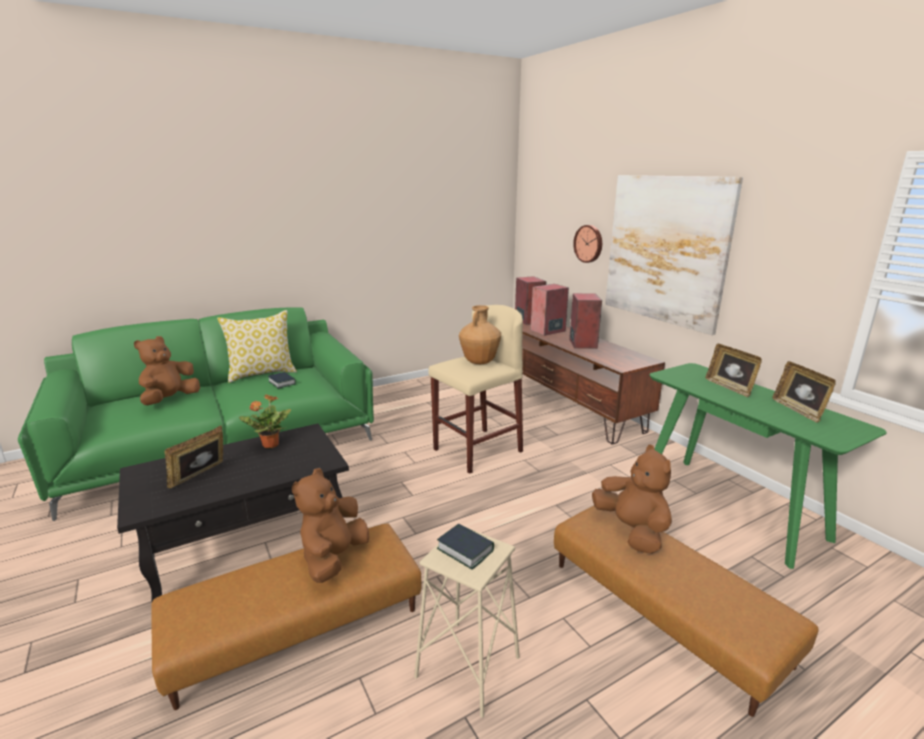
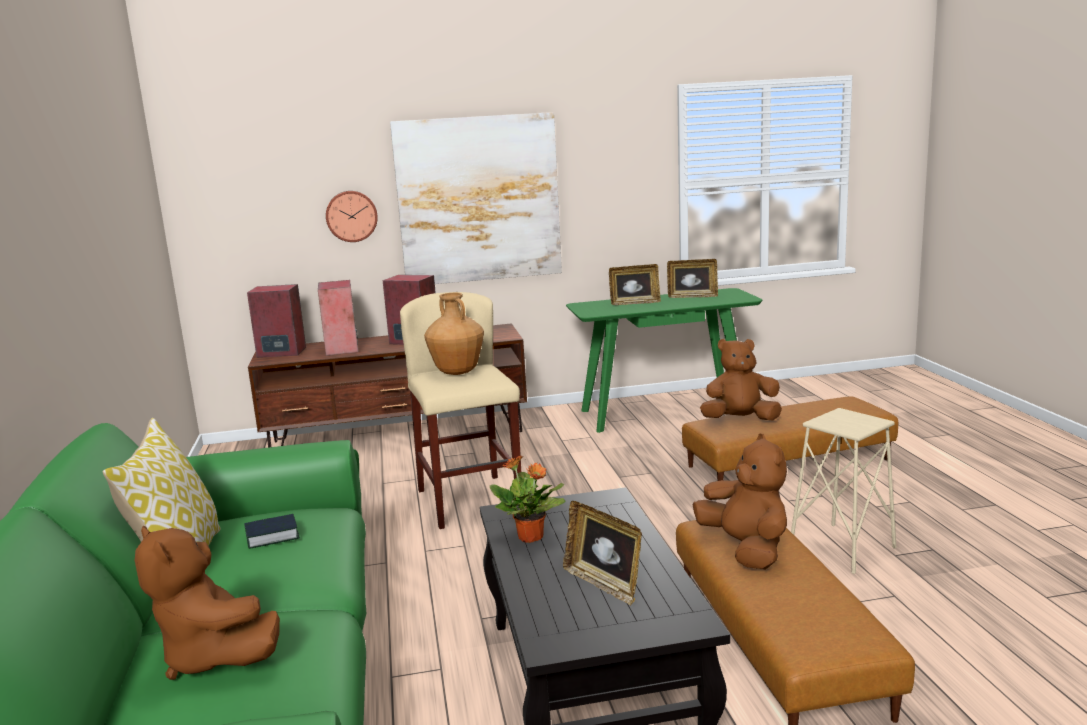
camera: 70 degrees left, 5 degrees down
(334, 558) = (746, 549): brown plush toy -> brown plush toy turned 150 degrees counterclockwise
(465, 550) = (844, 422): book -> none

